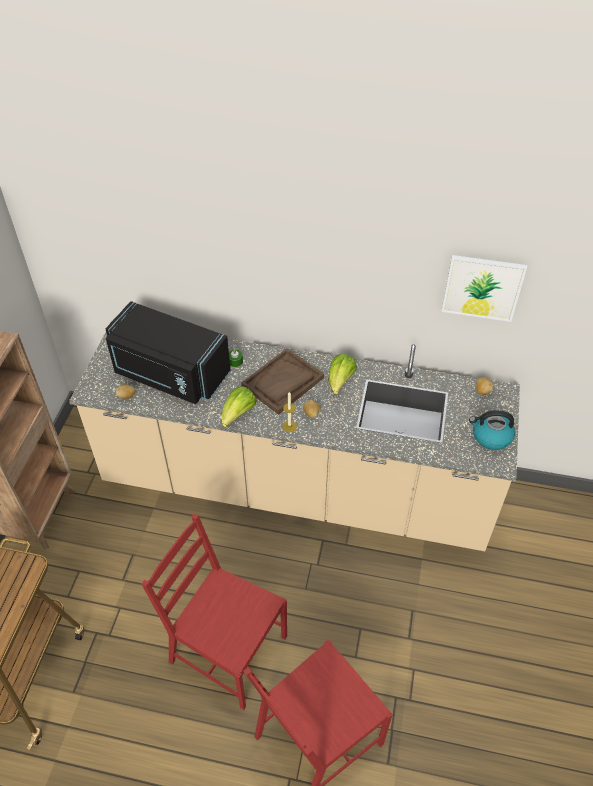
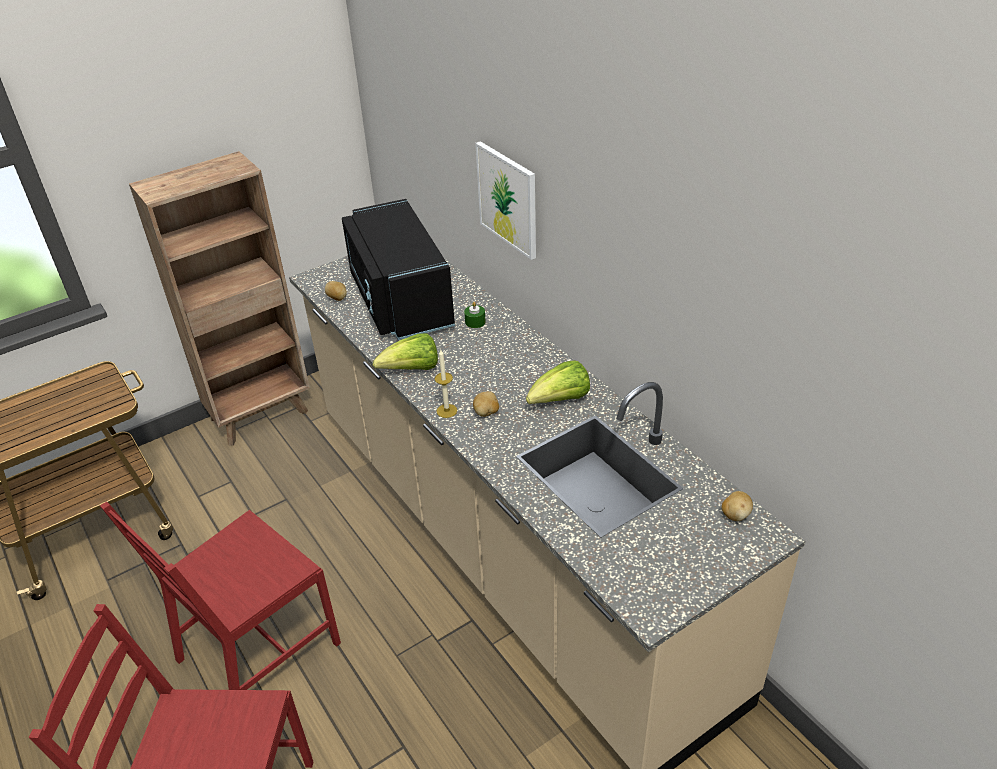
camera: 45 degrees right, 10 degrees down
(226, 650) = (256, 651): red chair -> red chair turned 120 degrees counterclockwise
(282, 382) = (496, 366): brown tray -> none
(482, 287) = (764, 324): picture -> picture (508, 199)
(490, 437) = (676, 574): kettle -> none

